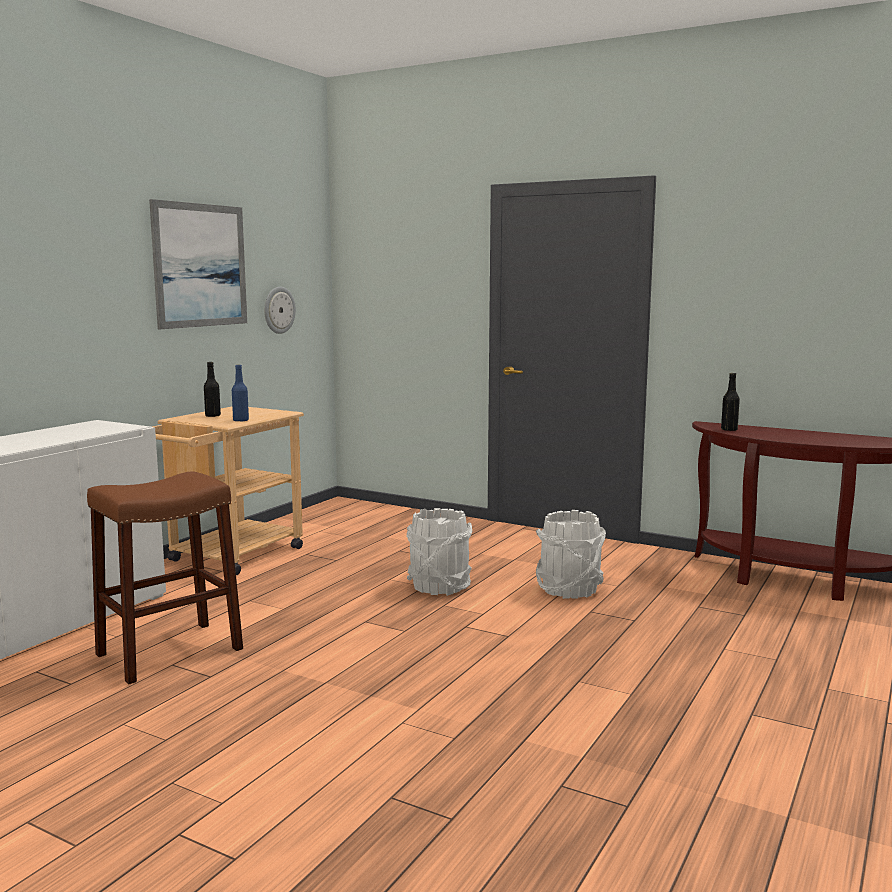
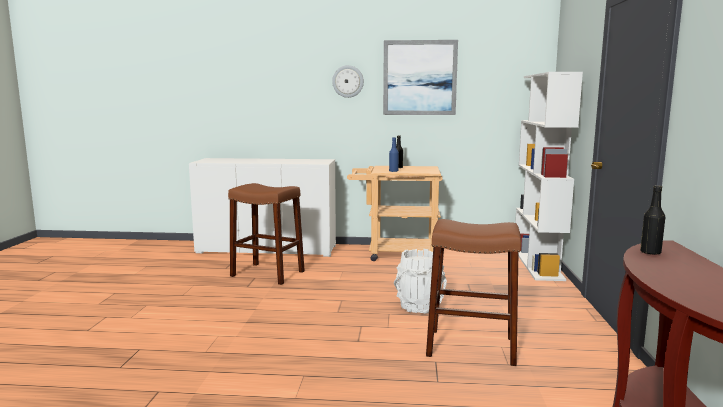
camera: 65 degrees right, 0 degrees up
(278, 310) = (489, 107): wall clock -> wall clock (348, 81)
(383, 510) = (538, 264): none -> white bookcase
(569, 589) = (471, 347): white bucket -> brown stool

